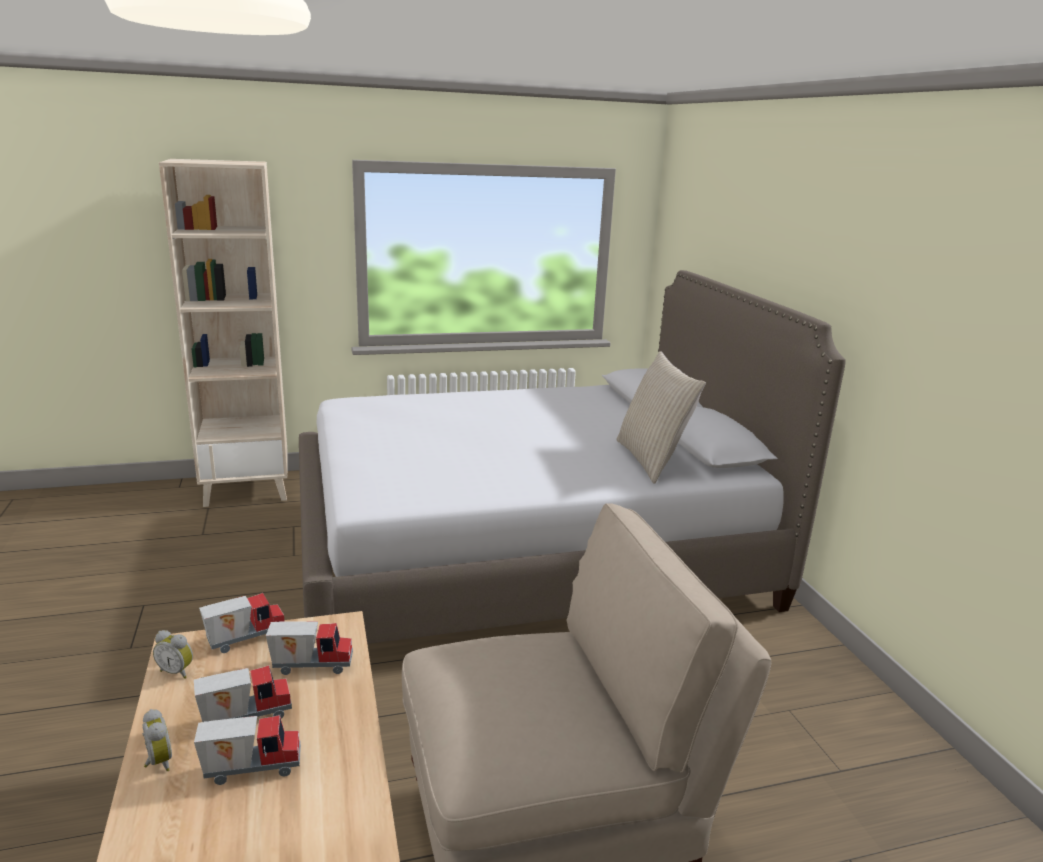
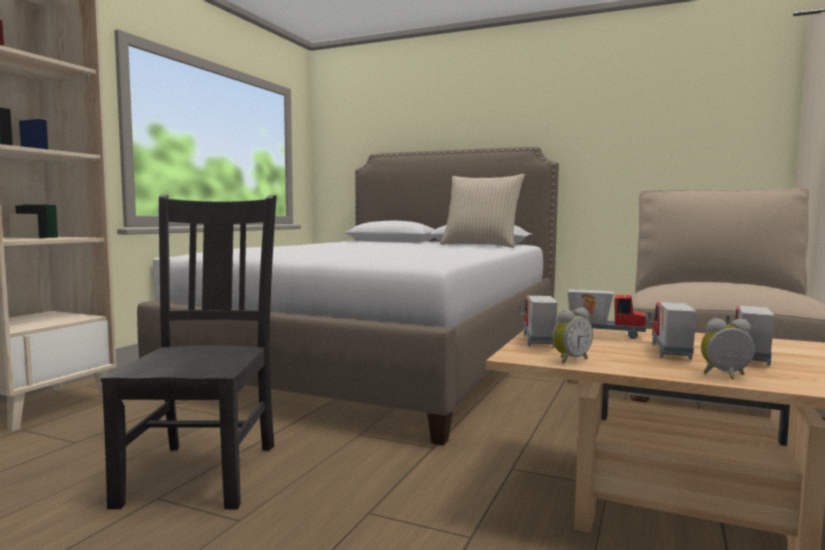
camera: 50 degrees left, 15 degrees down
(191, 599) = (203, 471): none -> black chair
(312, 665) = (605, 334): toy truck -> toy truck turned 75 degrees clockwise

